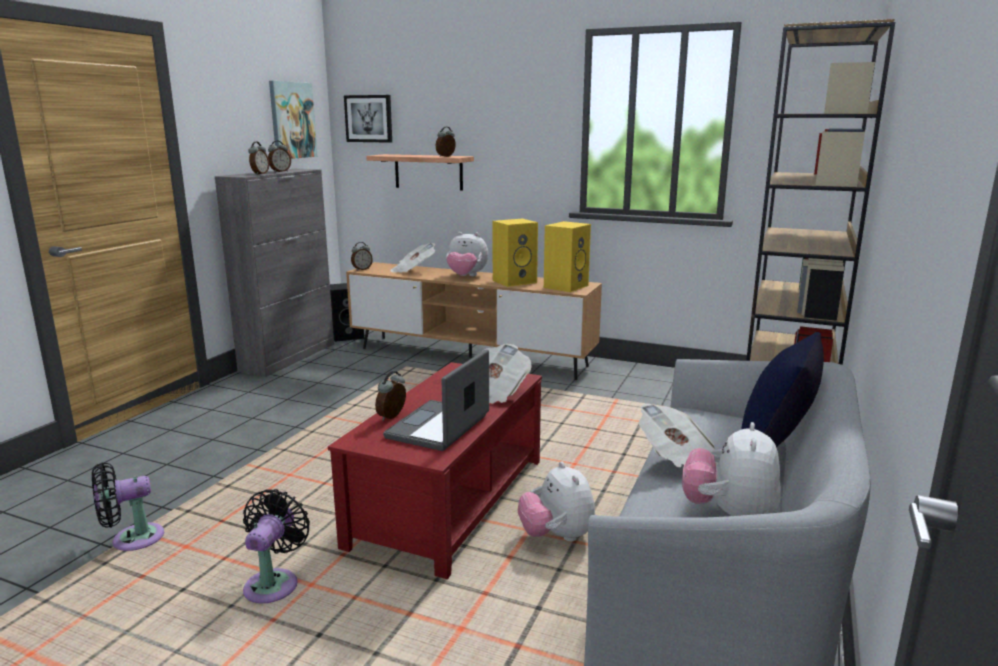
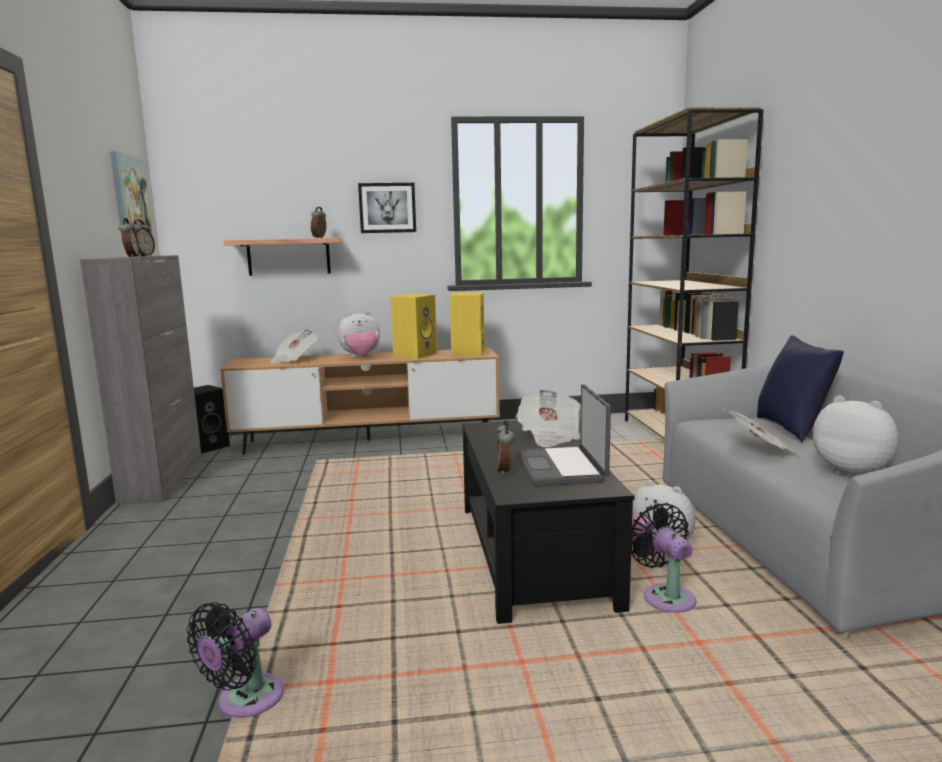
camera: 30 degrees left, 5 degrees down
(274, 583) = (481, 676): black fan -> black fan (666, 596)
(362, 269) = (235, 365): alarm clock -> none
(369, 118) = (210, 202): picture -> picture (387, 208)
(451, 502) = (535, 554): red coffee table -> black coffee table
(728, 515) = (853, 472): plush toy -> plush toy turned 150 degrees clockwise

